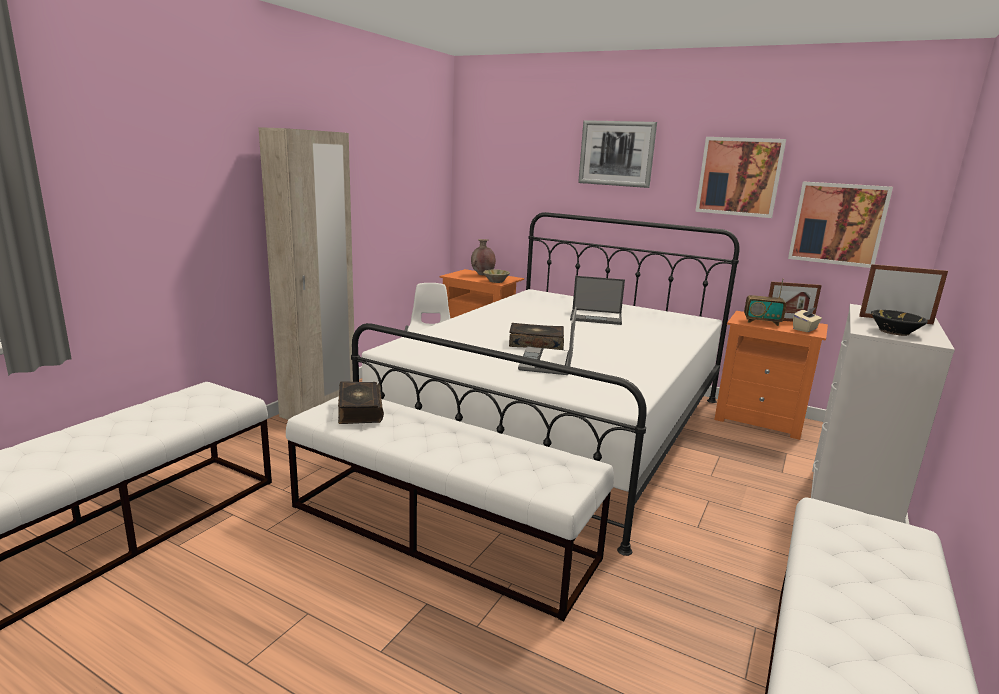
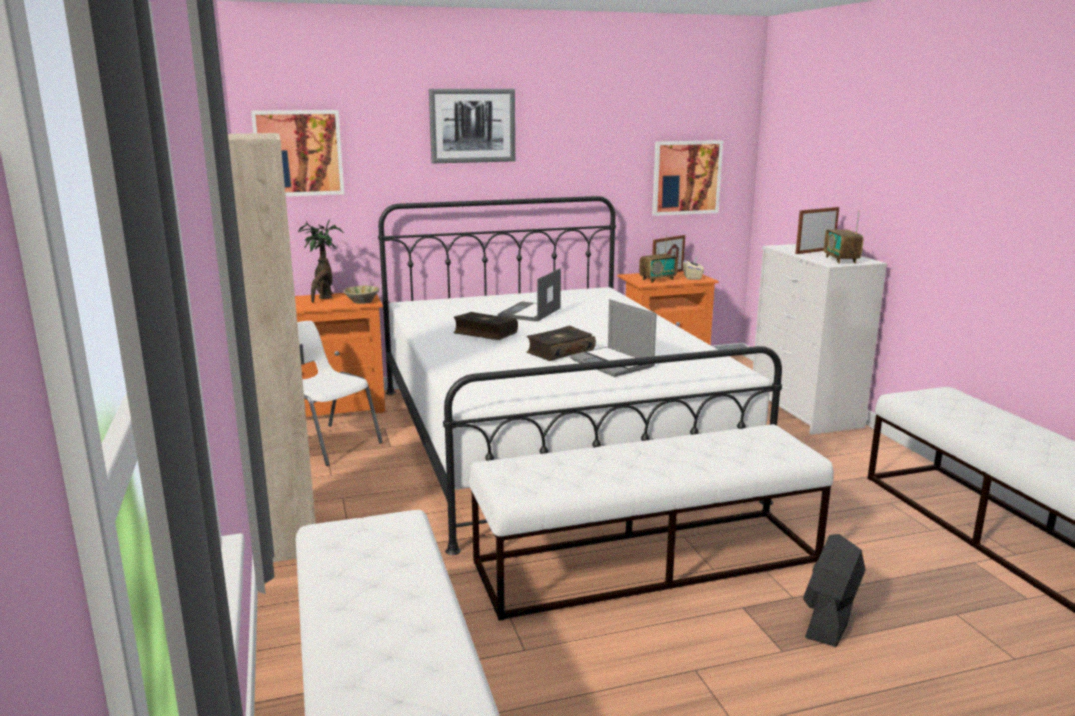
camera: 45 degrees left, 0 degrees up
(359, 410) = (538, 472): book -> book (484, 333)
(464, 662) = (829, 619): none -> black fan
(482, 274) = (323, 298): brown vase -> potted plant
(596, 317) = (529, 312): laptop -> laptop turned 150 degrees clockwise
(739, 176) = (601, 141): picture -> picture (298, 153)
(895, 332) = (841, 260): black bowl -> radio

